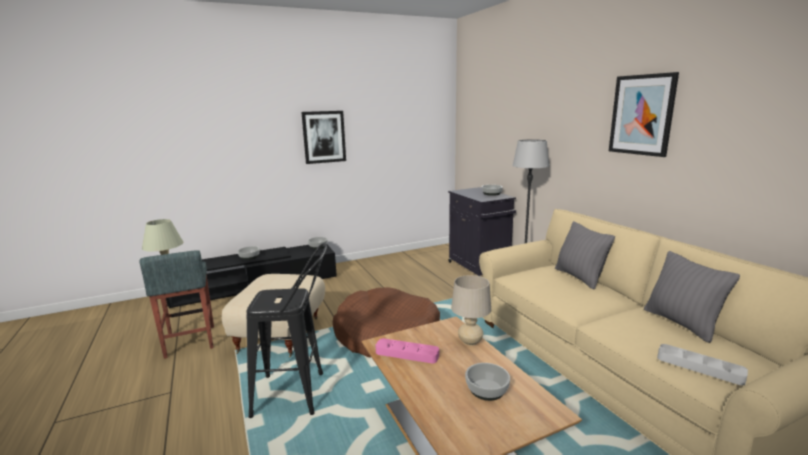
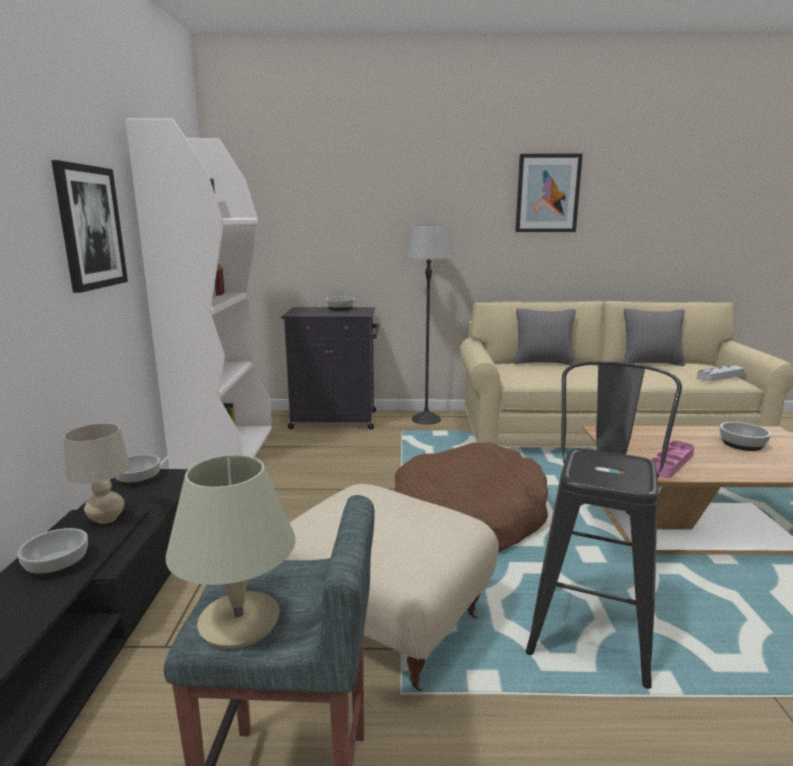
camera: 65 degrees left, 0 degrees up
(405, 258) = (225, 450): none -> white bookcase
(470, 342) = (647, 432): beige table lamp -> beige table lamp (106, 519)

